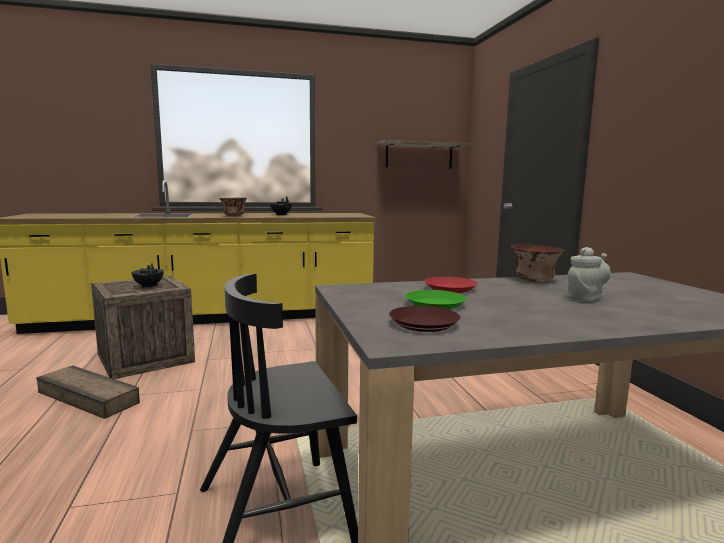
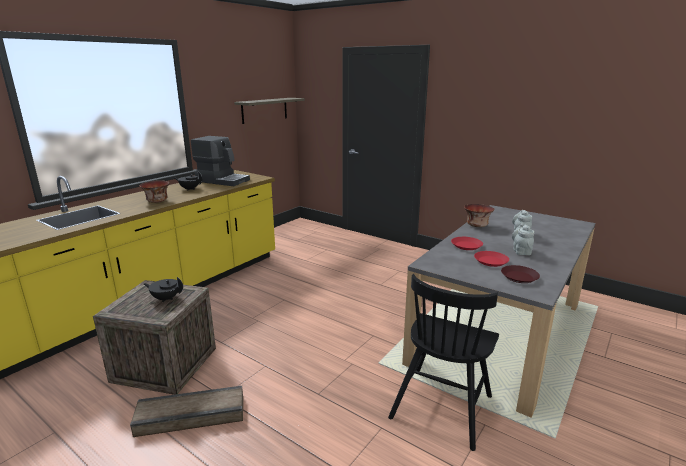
camera: 40 degrees left, 10 degrees up
(324, 214) = (222, 180): none -> coffee machine
(435, 304) = (491, 261): green plate -> red plate
(524, 308) = (521, 251): none -> grey teapot

